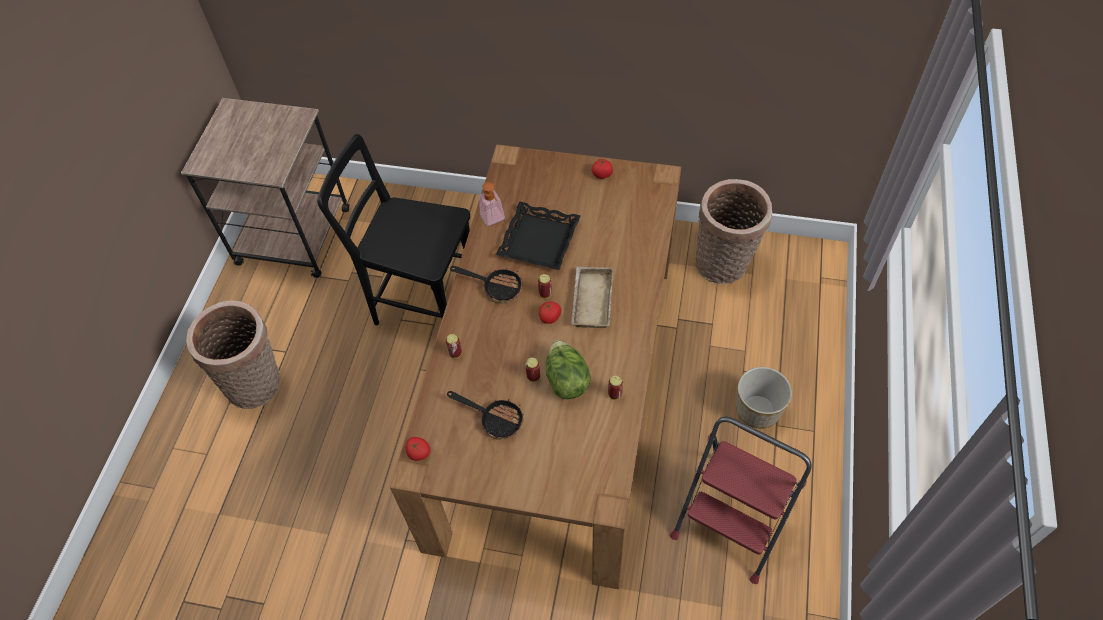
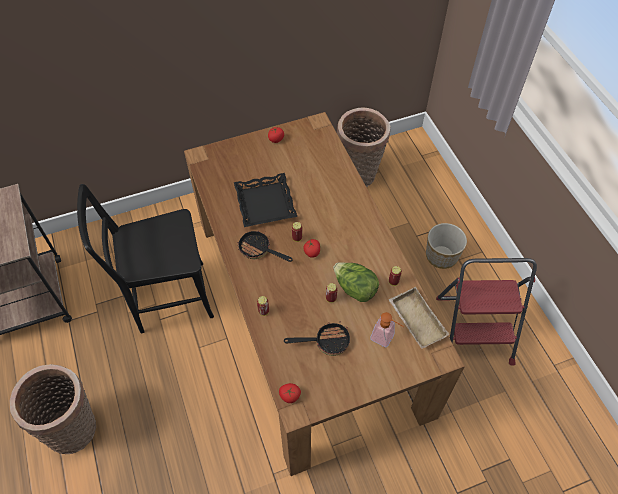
camera: 35 degrees left, 0 degrees up
(494, 219) = (222, 204): soap dispenser -> soap dispenser (386, 339)
(496, 287) = (259, 250): frying pan -> frying pan turned 135 degrees counterclockwise
(590, 300) = (330, 227): beige tray -> beige tray (415, 320)

